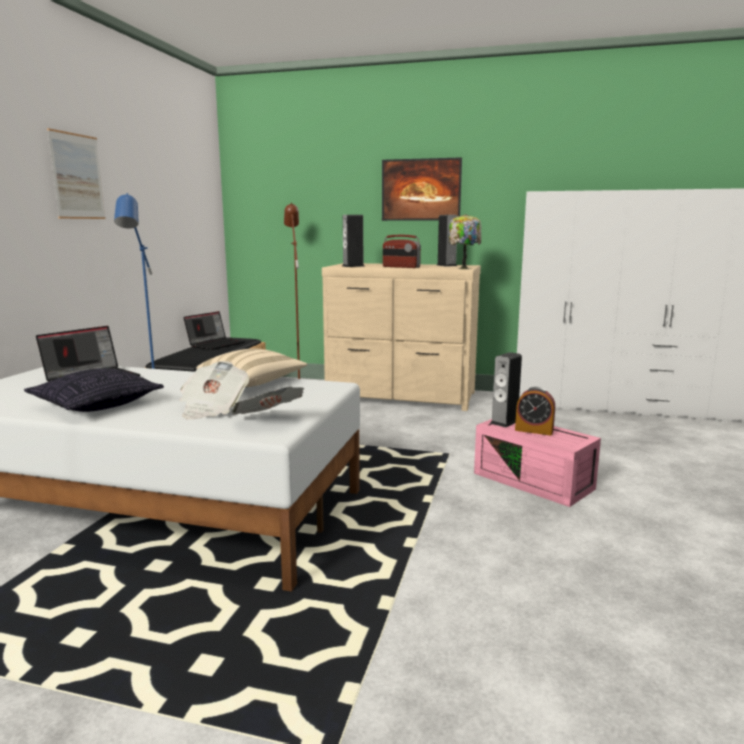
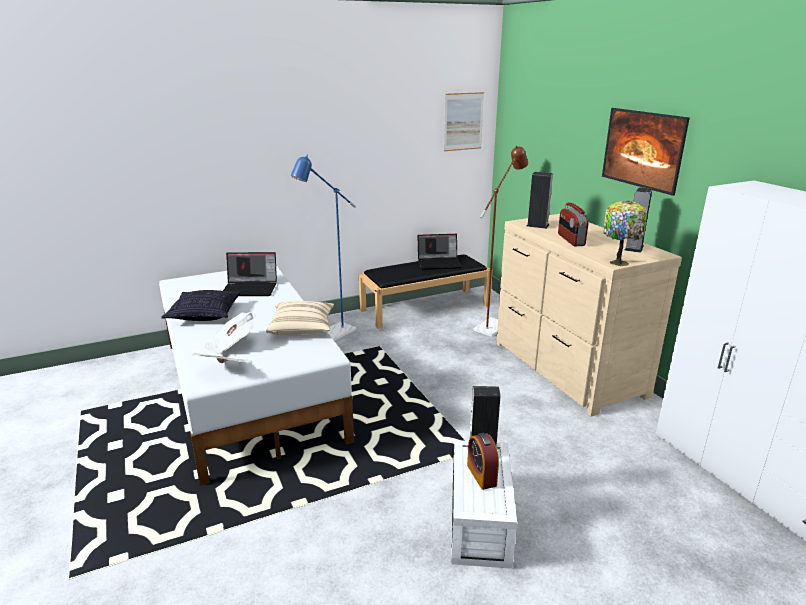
camera: 50 degrees right, 10 degrees up
(77, 176) = (310, 130): picture -> picture (463, 121)
(535, 481) = (481, 522): pink storage box -> white storage box

